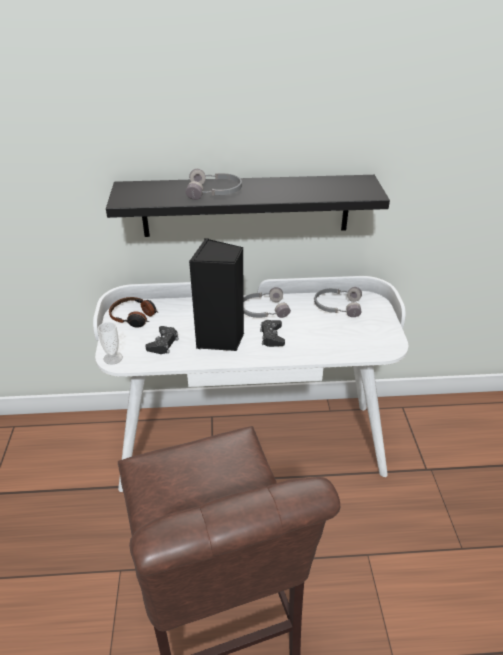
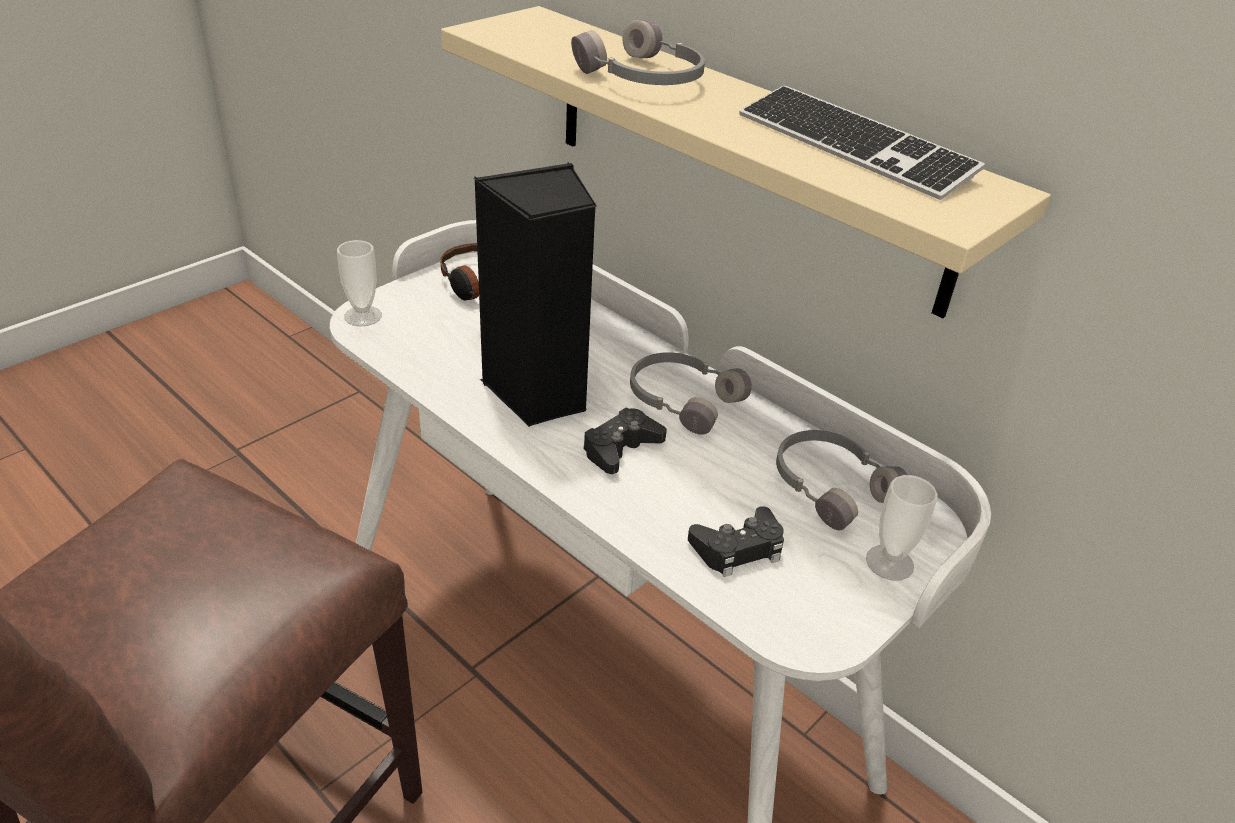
camera: 45 degrees right, 0 degrees up
(163, 343) = (453, 343): black game controller -> black game controller (738, 548)
(246, 206) = (742, 154): black shelf -> beige shelf
(312, 184) = (853, 146): none -> keyboard
(378, 316) = (889, 563): none -> cup

